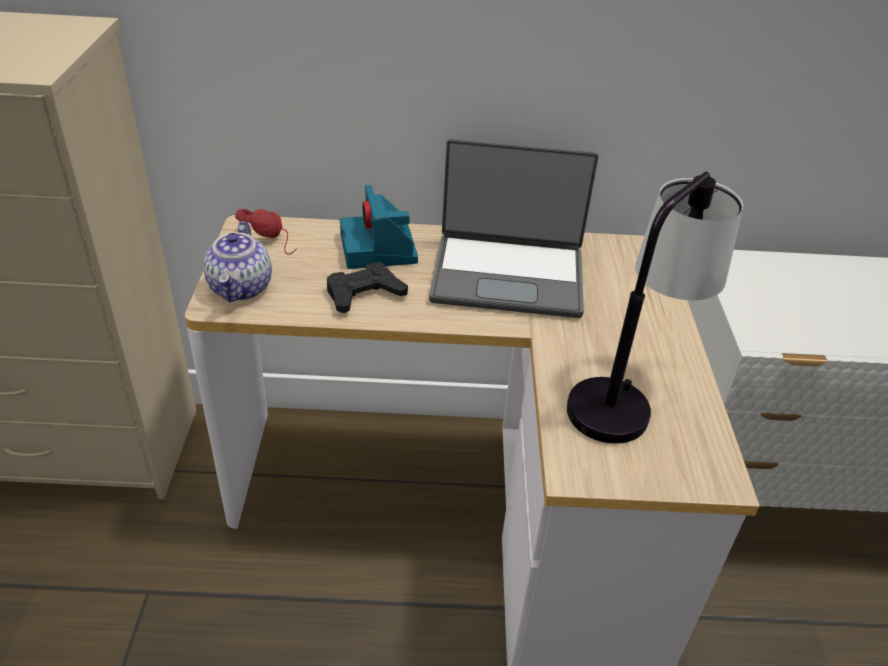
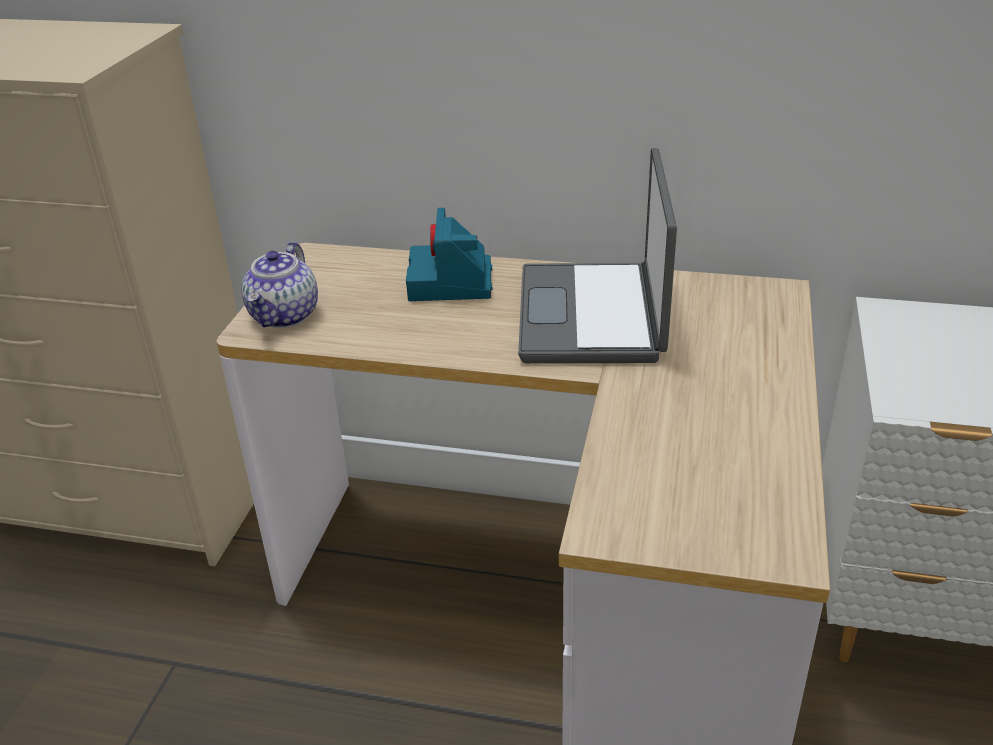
camera: 15 degrees right, 5 degrees down
(274, 239) = (337, 268): red headphones -> none
(364, 294) = (417, 327): black game controller -> none
(508, 275) = (594, 315): laptop -> laptop turned 75 degrees clockwise
(628, 393) = (699, 450): table lamp -> none

